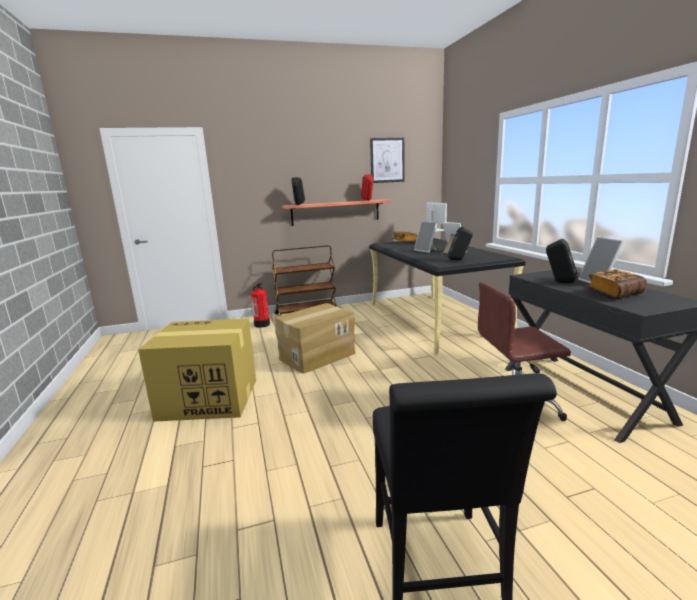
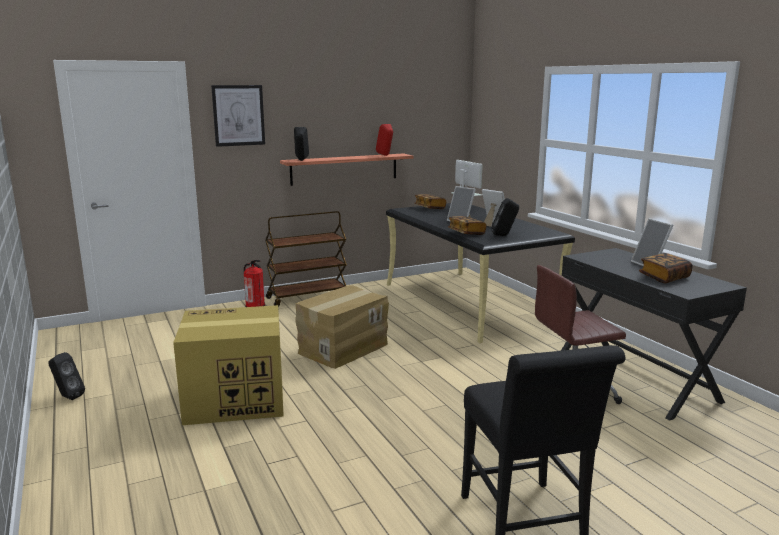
camera: 10 degrees left, 0 degrees up
(387, 160) = (408, 106): picture -> picture (238, 115)
(426, 259) = (466, 233): none -> book
(559, 282) = (613, 264): black speaker -> black speaker (67, 397)

